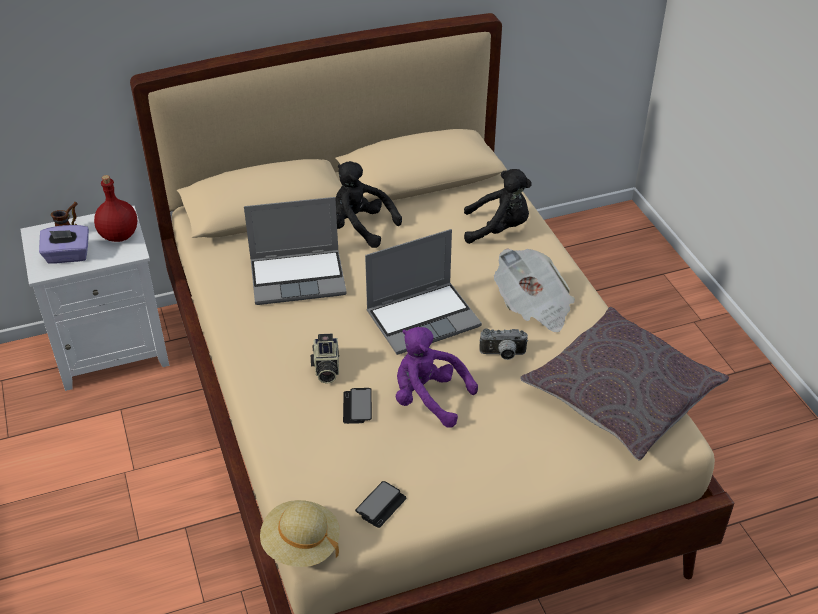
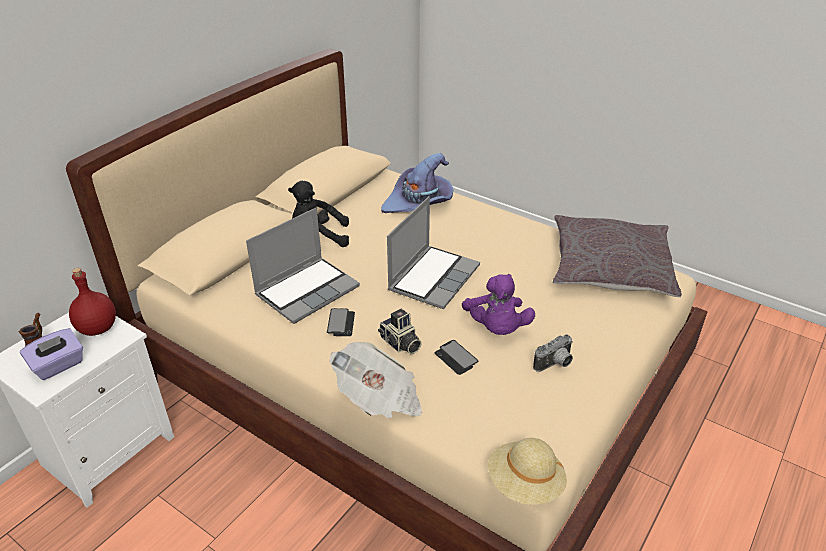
camera: 35 degrees left, 5 degrees down
(381, 505) = (550, 419): phone -> phone (341, 323)
(428, 398) = (496, 328): purple plush toy -> purple plush toy turned 90 degrees counterclockwise
(498, 229) = (419, 202): black plush toy -> purple hat
(503, 355) = (512, 277): camera -> camera (555, 364)
(533, 306) = (496, 239): newspaper -> newspaper (379, 399)

